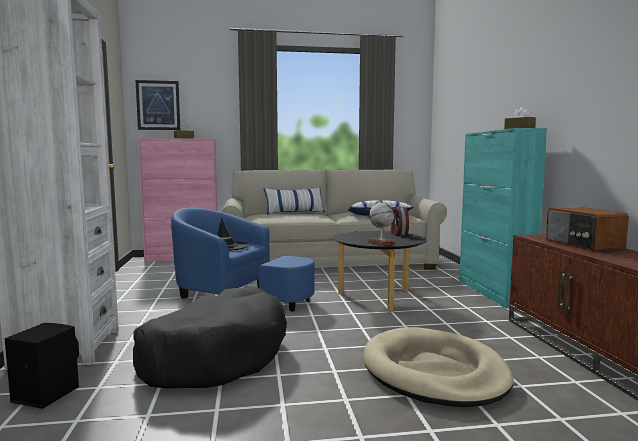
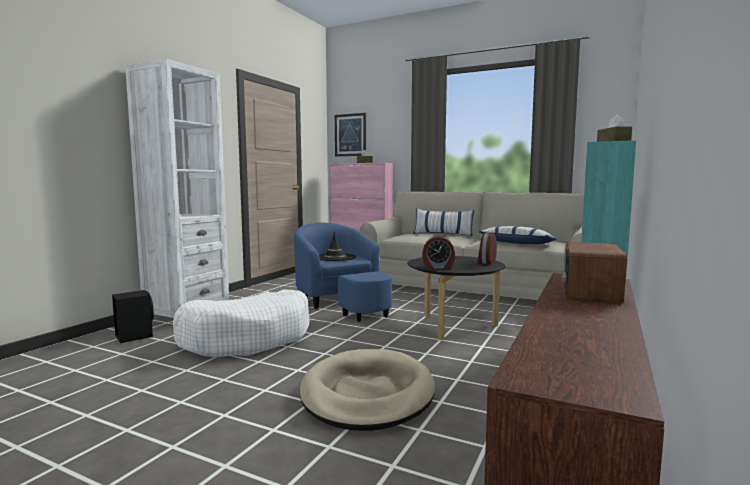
camera: 35 degrees right, 0 degrees up
(214, 355) = (248, 338): black dog bed -> white dog bed
(381, 243) = (438, 267): globe -> alarm clock

